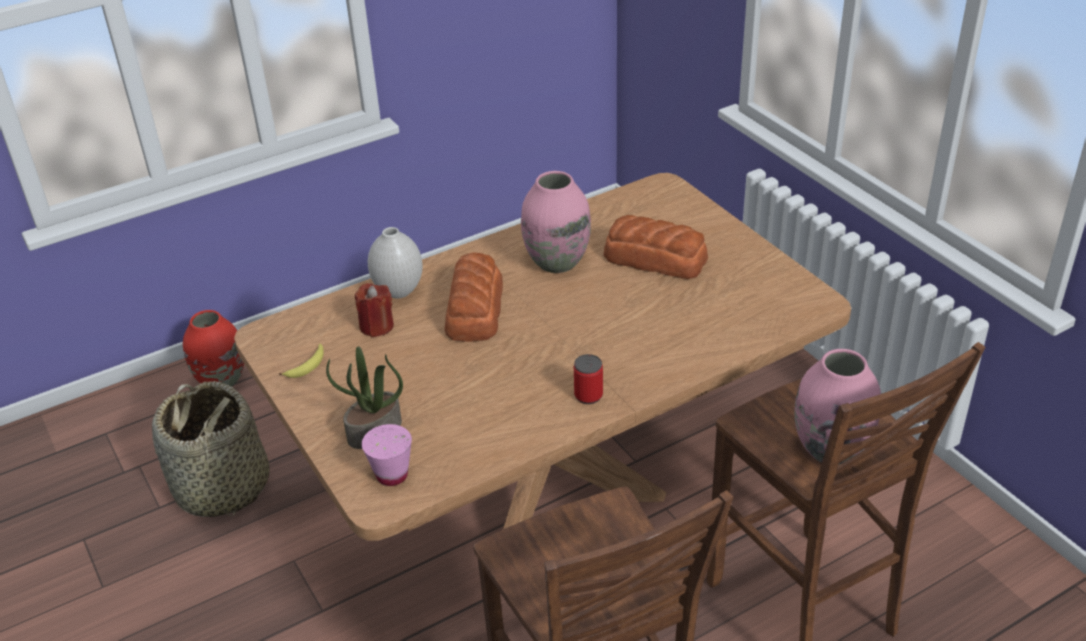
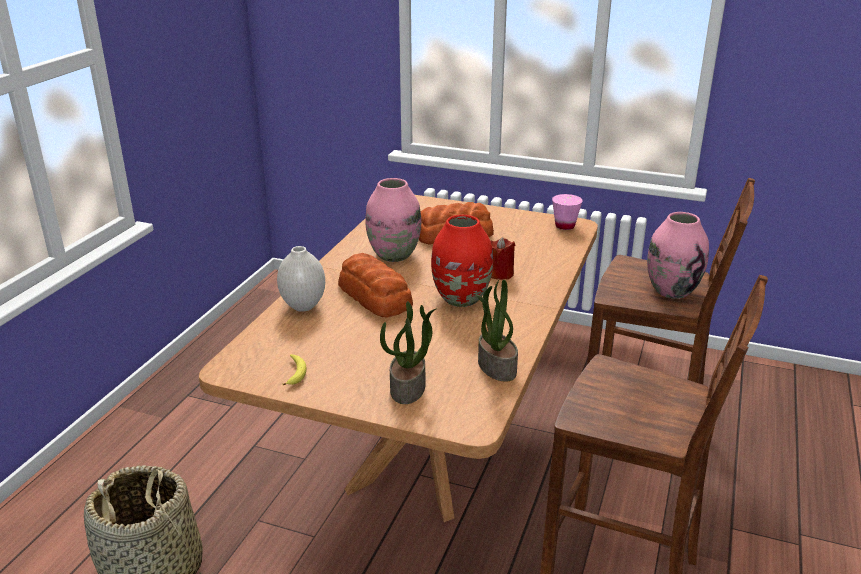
camera: 40 degrees left, 10 degrees down
(221, 381) = (67, 497): red vase -> red vase (461, 299)
(376, 326) = (316, 331): red candle -> red candle (500, 274)
(392, 475) = (459, 406): pink cup -> pink cup (565, 226)
(478, 449) = (495, 367): none -> potted plant
(588, 395) = (520, 312): can -> none

